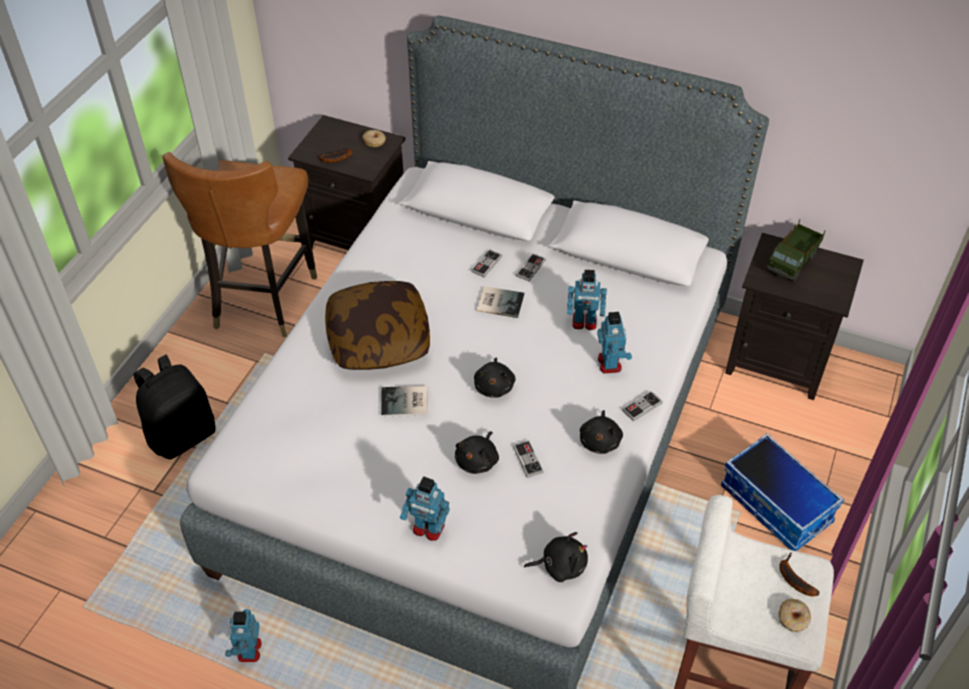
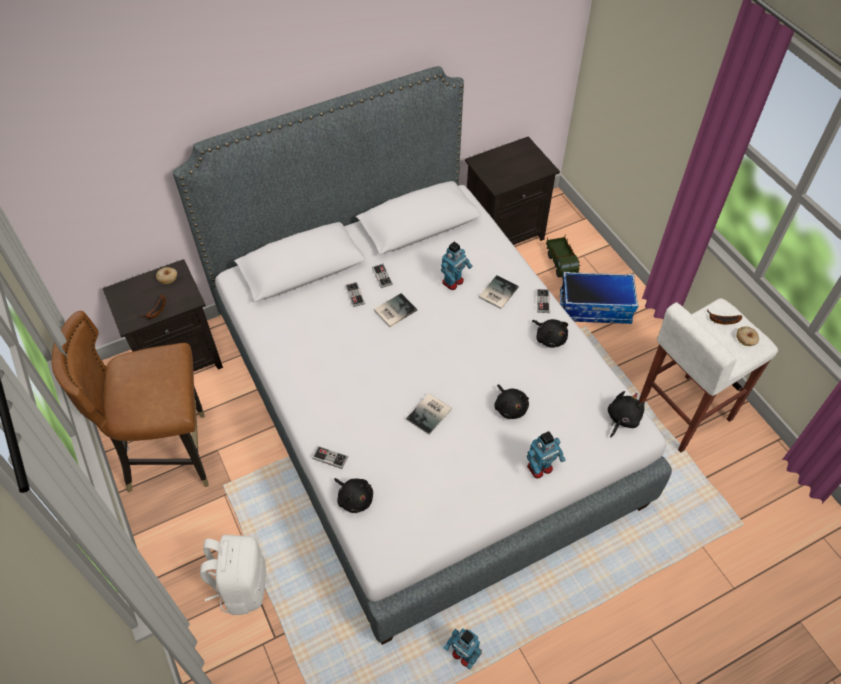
camera: 50 degrees left, 5 degrees up
(182, 434) = (242, 585): black backpack -> white backpack
(262, 299) = (170, 454): brown chair -> brown chair turned 120 degrees clockwise
(379, 339) = (359, 393): pillow -> none
(494, 386) = (460, 359): black plush toy -> black plush toy (354, 498)
(528, 459) = (532, 382): game controller -> game controller (330, 458)
(610, 363) = (497, 292): toy robot -> book
(792, 262) = (500, 163): toy truck -> toy truck (561, 263)

